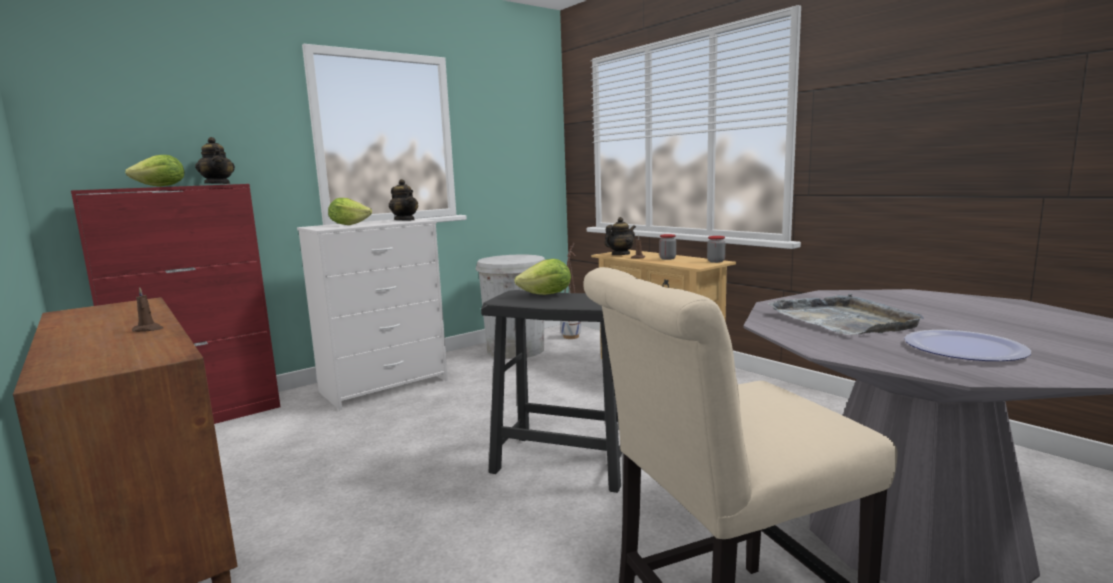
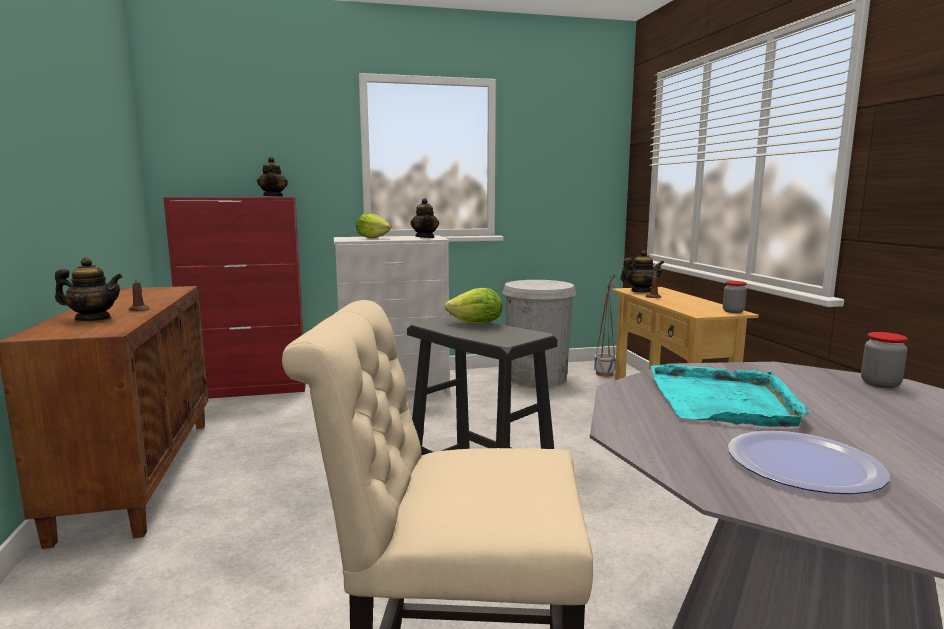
camera: 25 degrees right, 0 degrees up
(106, 348) = (93, 319): none -> teapot
(161, 186) = (229, 196): lettuce -> none
(667, 258) = (683, 302): jar -> jar (880, 384)
(843, 320) = (724, 400): grey tray -> turquoise tray

